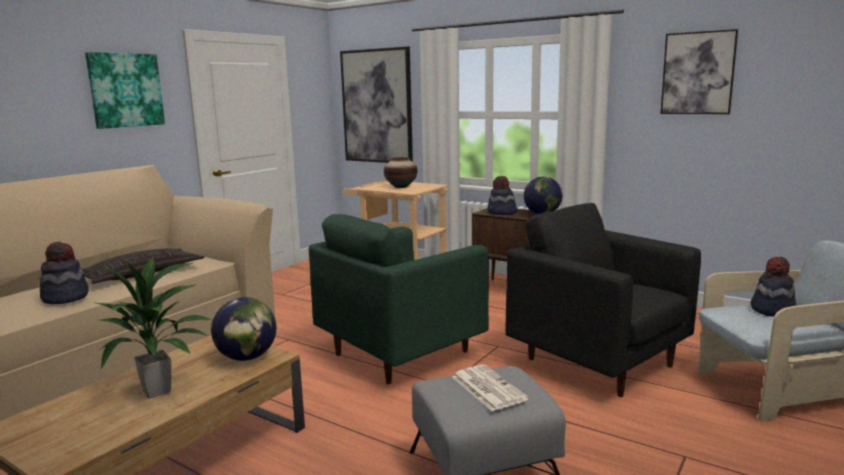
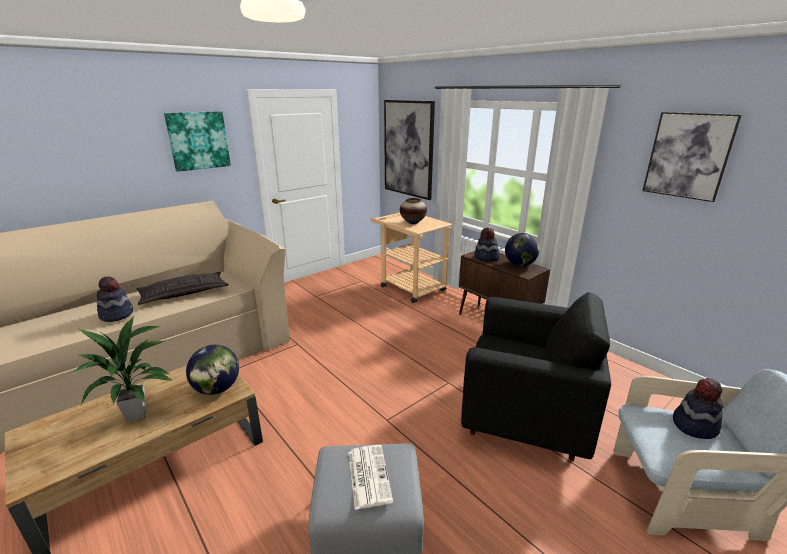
camera: 15 degrees right, 10 degrees up
(400, 353) = (369, 375): green armchair -> none
(598, 362) = (524, 419): black armchair -> black armchair turned 135 degrees clockwise

